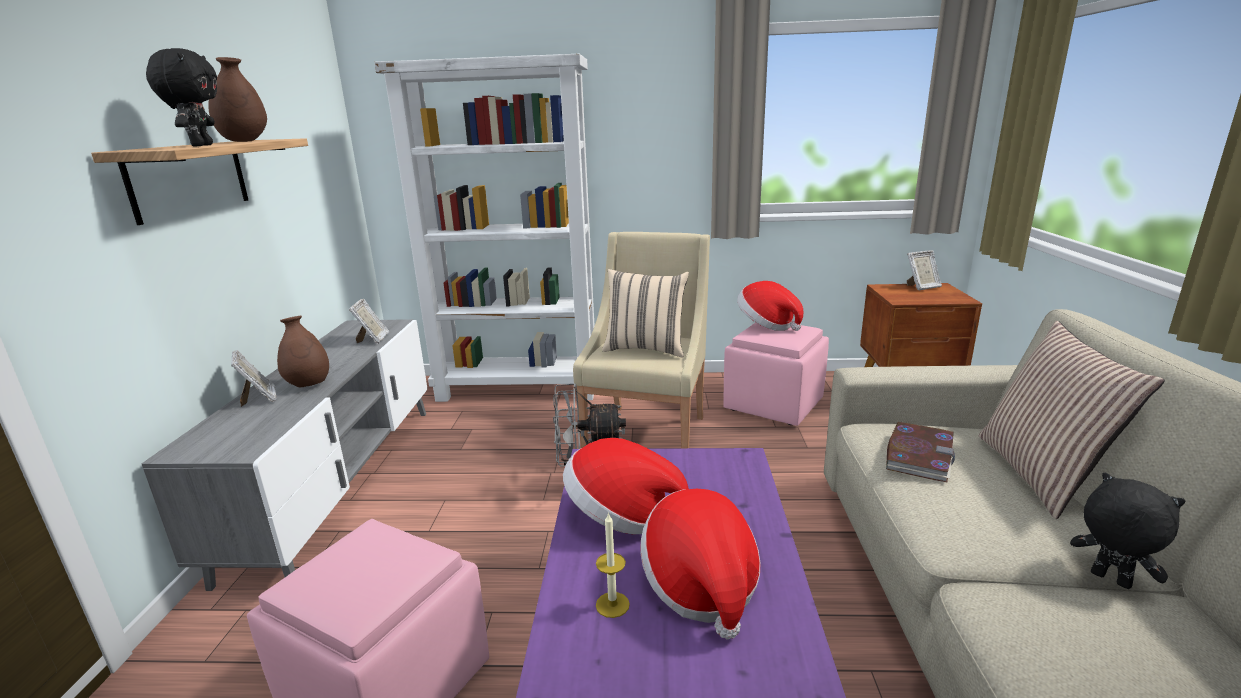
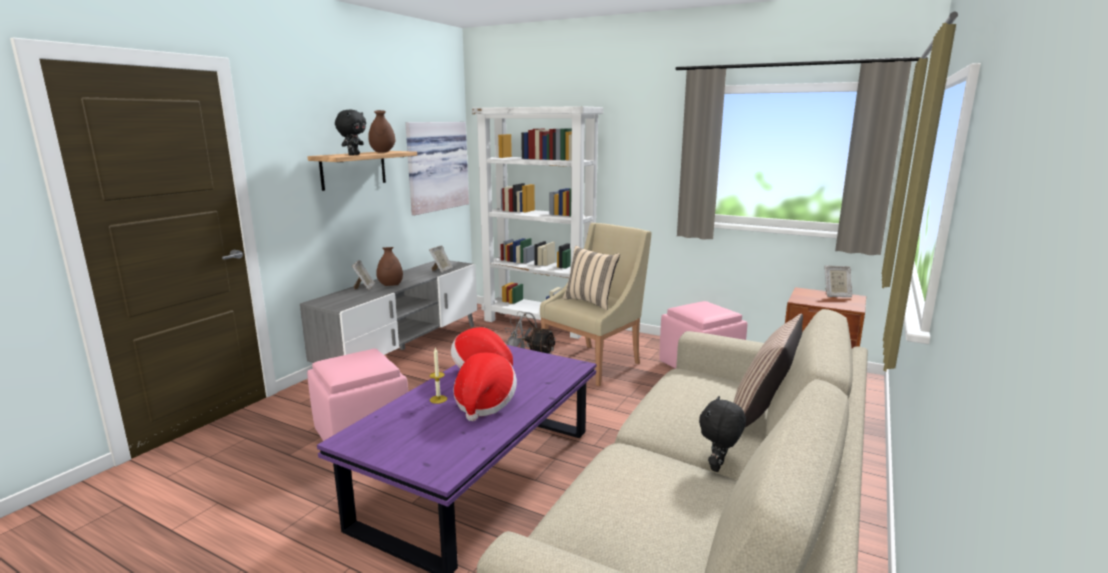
camera: 25 degrees right, 5 degrees down
(316, 167) = (435, 166): none -> picture
(766, 325) = (700, 304): hat -> none
(919, 454) = (687, 387): book -> none
(1109, 580) = (718, 467): black plush toy -> black plush toy turned 135 degrees counterclockwise

